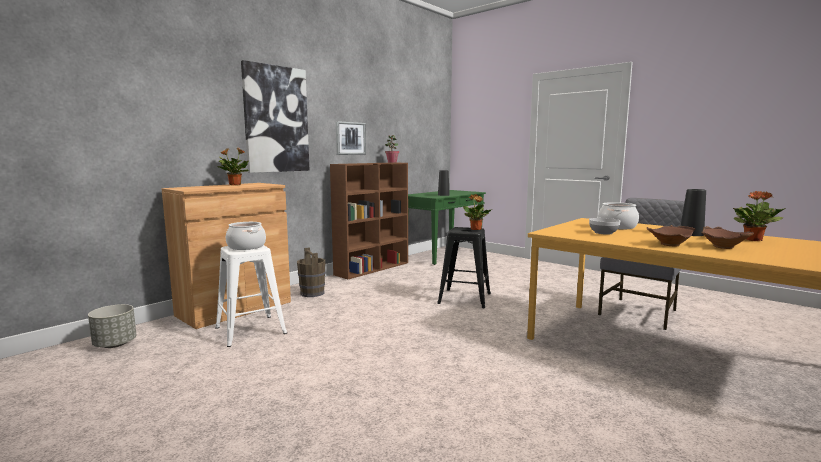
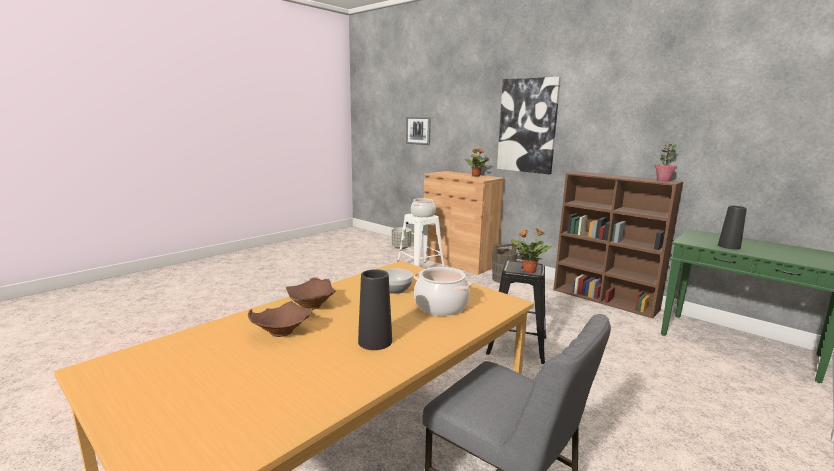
camera: 90 degrees right, 5 degrees up
(350, 138) = (612, 145): picture -> picture (418, 130)
(753, 240) = (313, 377): potted plant -> none

